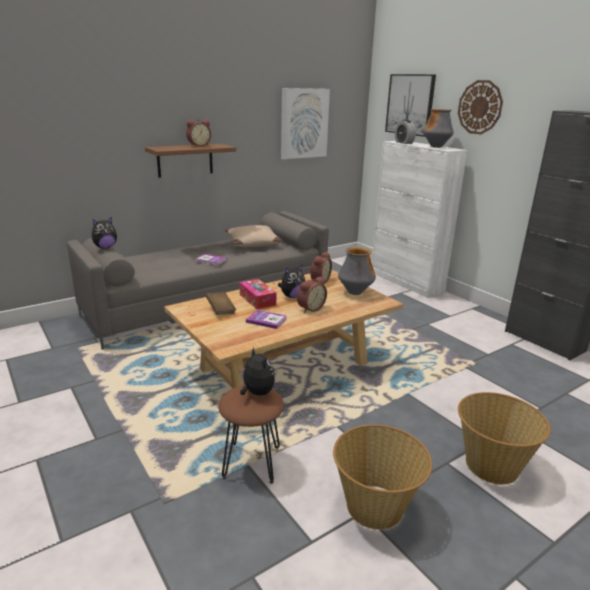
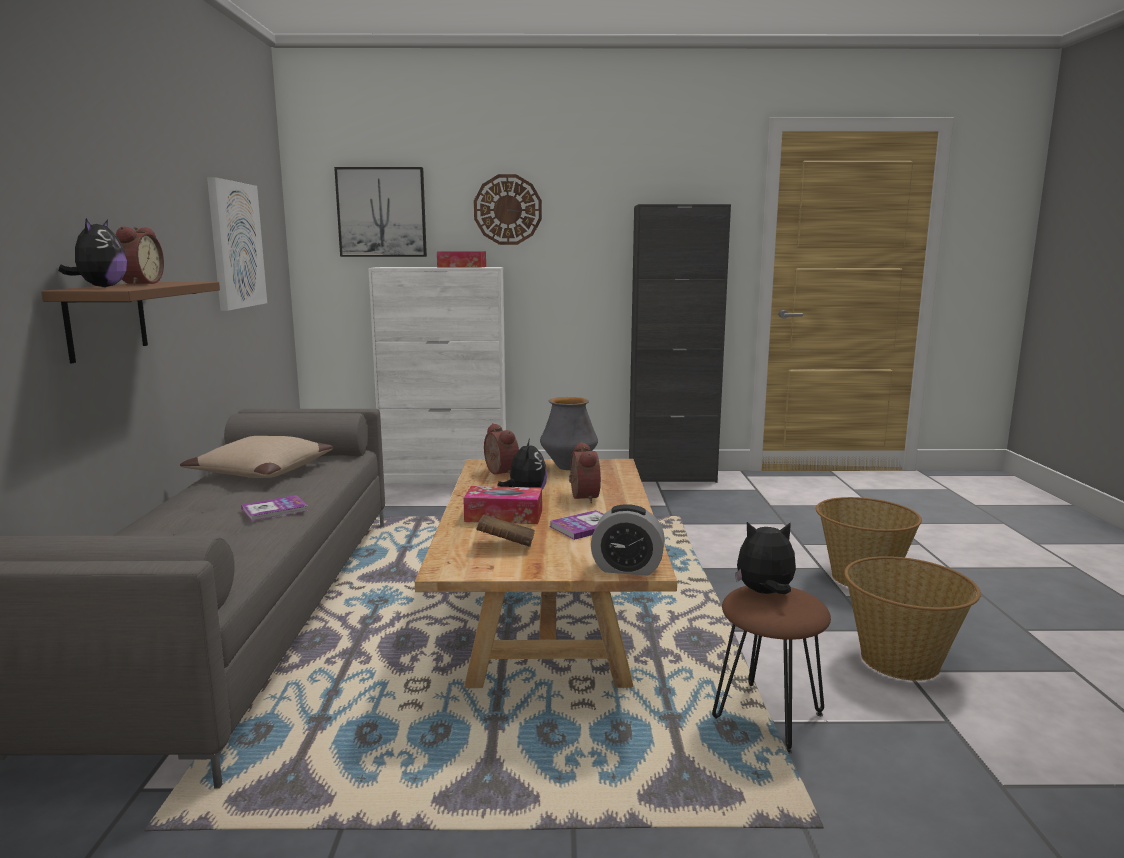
camera: 55 degrees left, 10 degrees down
(105, 247) = (108, 538): plush toy -> plush toy (101, 287)
(404, 143) = (404, 267): alarm clock -> alarm clock (627, 568)
(436, 147) = (462, 267): vase -> tissue box

